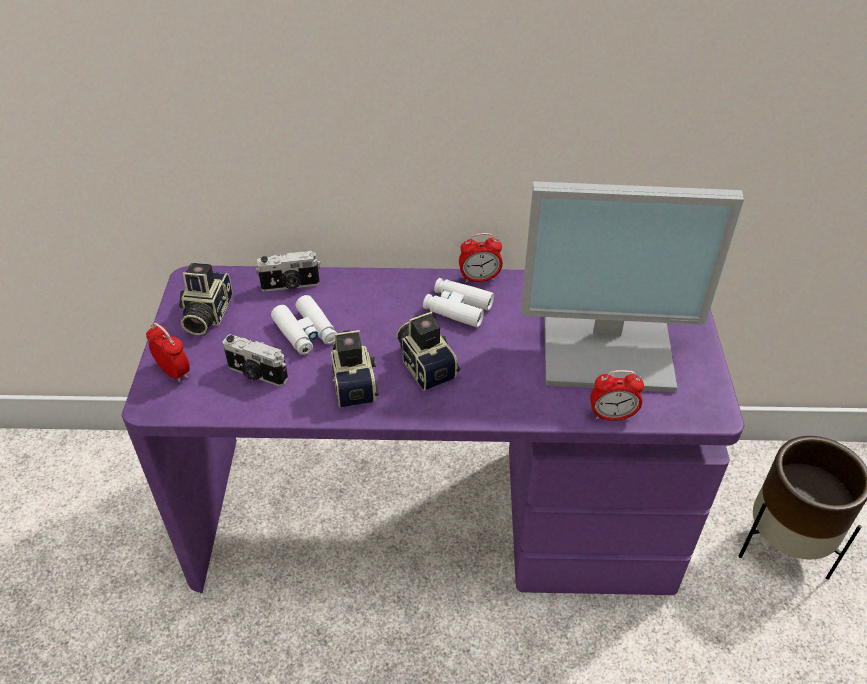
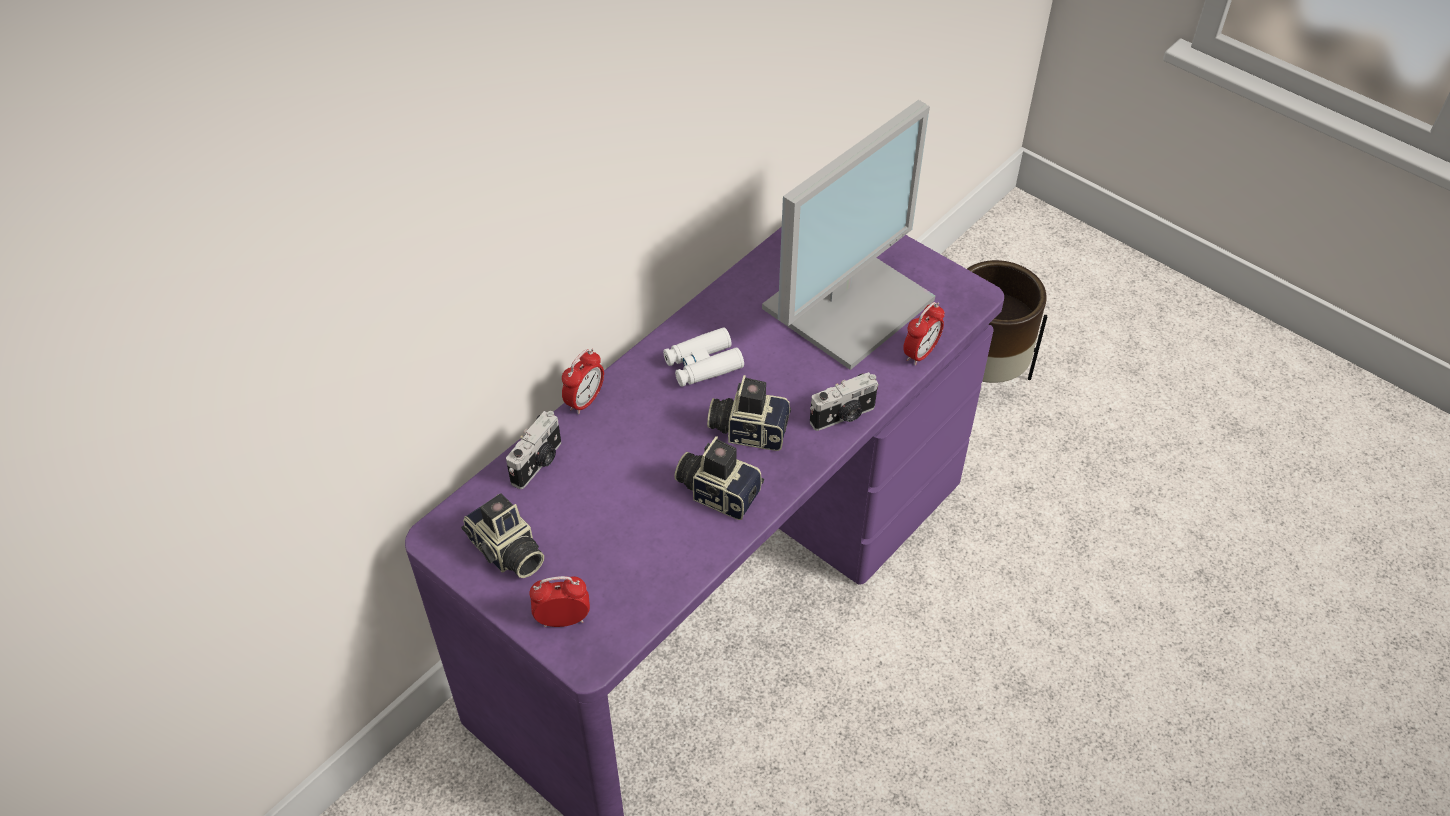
camera: 50 degrees left, 5 degrees up
(257, 374) = (634, 556): camera -> camera (843, 416)
(305, 332) = (616, 488): white binoculars -> none
(479, 278) = (682, 326): alarm clock -> alarm clock (585, 401)

